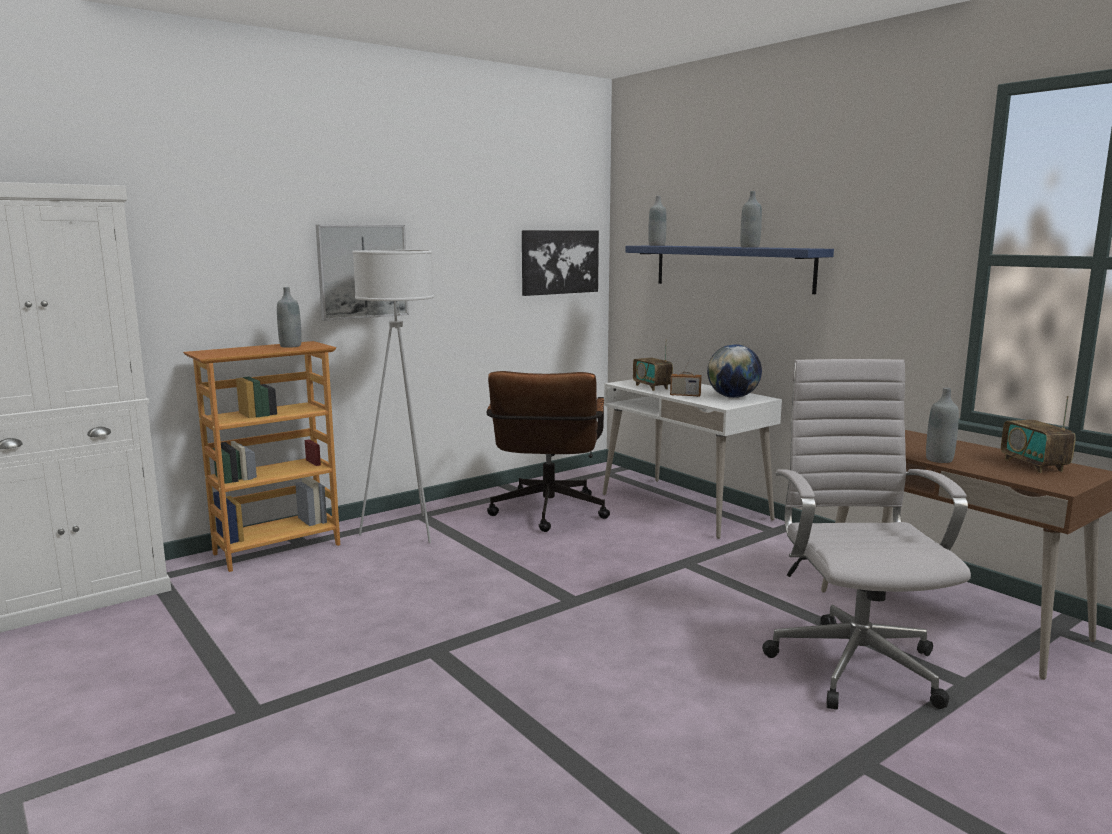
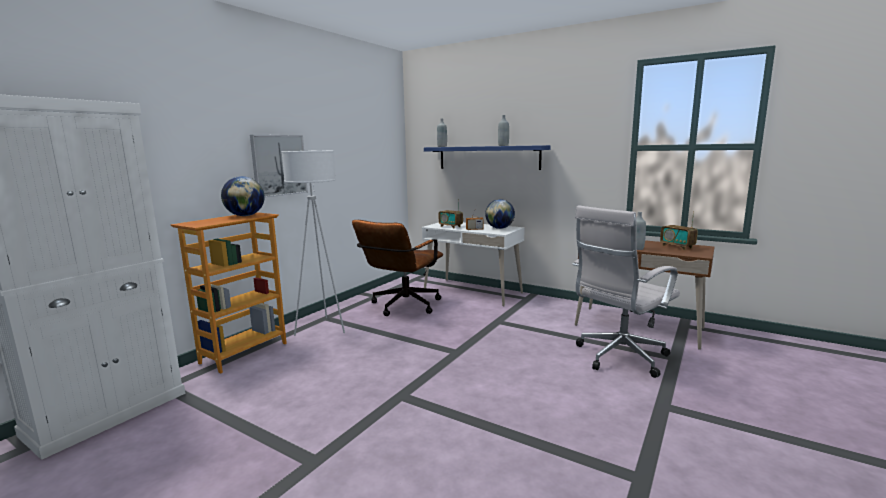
camera: 20 degrees left, 0 degrees up
(290, 346) = (245, 216): grey bottle -> globe
(547, 515) = (402, 307): brown office chair -> brown office chair turned 45 degrees clockwise
(559, 262) = (383, 158): picture -> none
(853, 663) = (618, 358): white office chair -> white office chair turned 105 degrees counterclockwise

